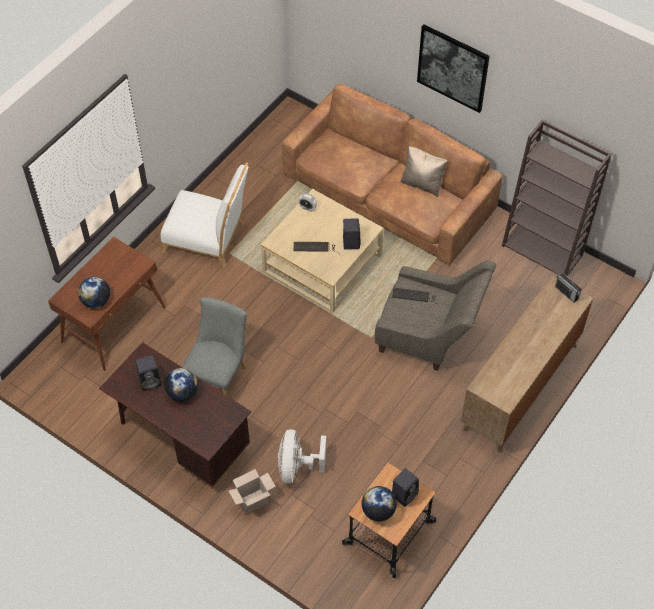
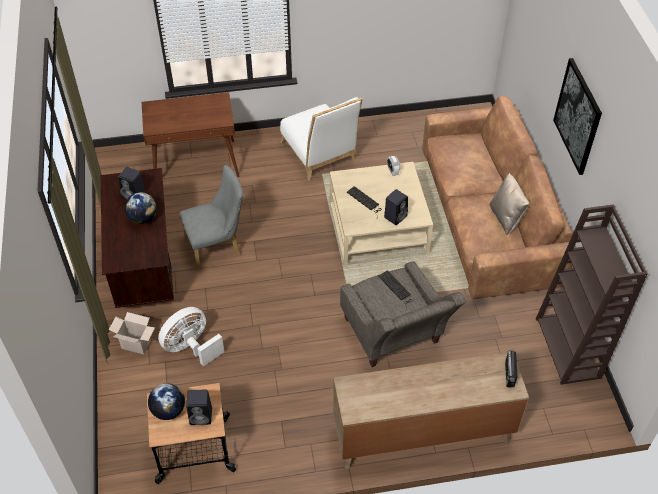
camera: 45 degrees right, 5 degrees down
(96, 301) = (167, 122): globe -> none

